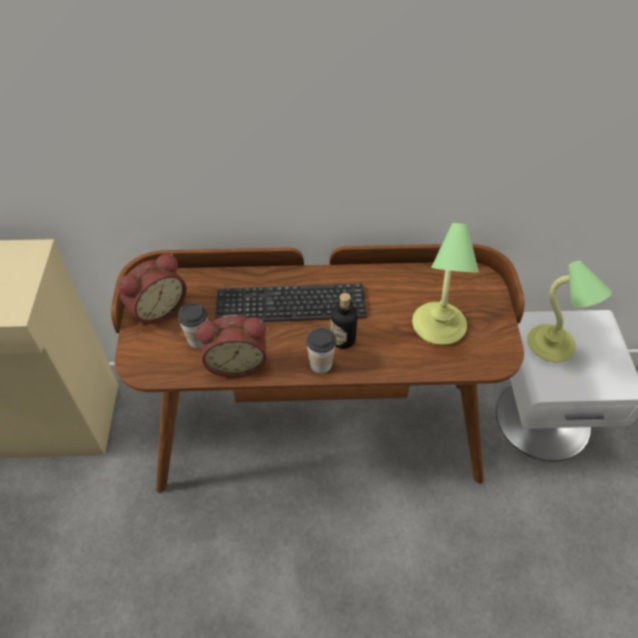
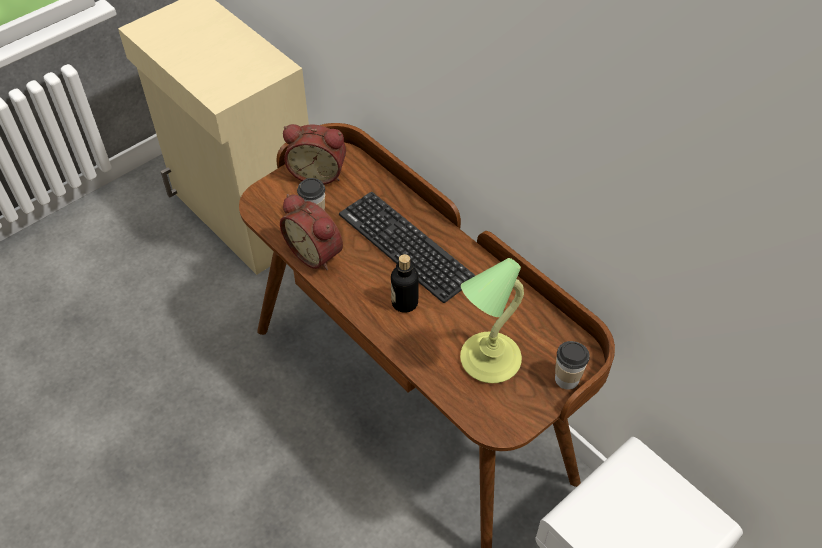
camera: 50 degrees right, 0 degrees up
(321, 364) = (365, 305): cup -> cup (566, 379)
(552, 346) = (628, 495): table lamp -> none

